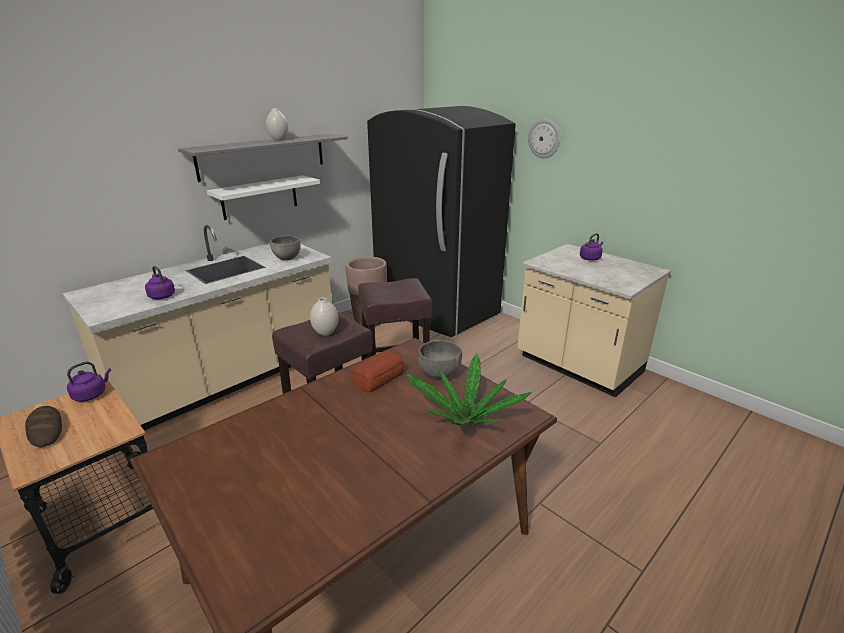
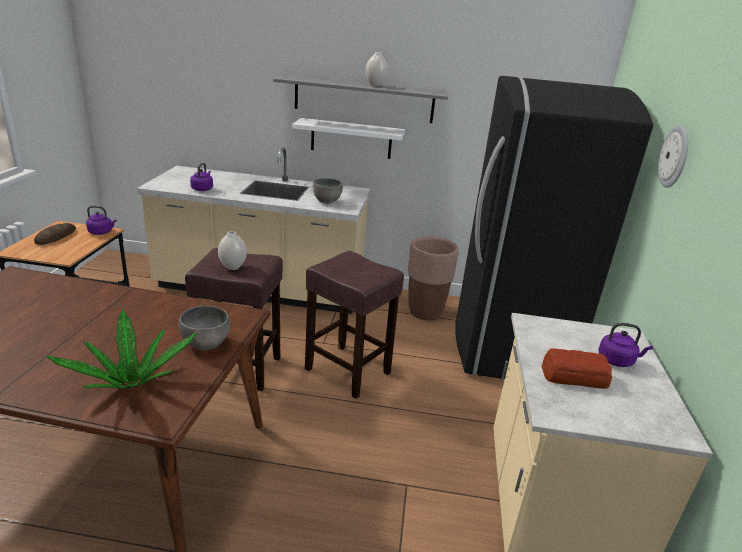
camera: 50 degrees right, 0 degrees up
(378, 378) = (174, 315): bread -> bread (573, 376)

